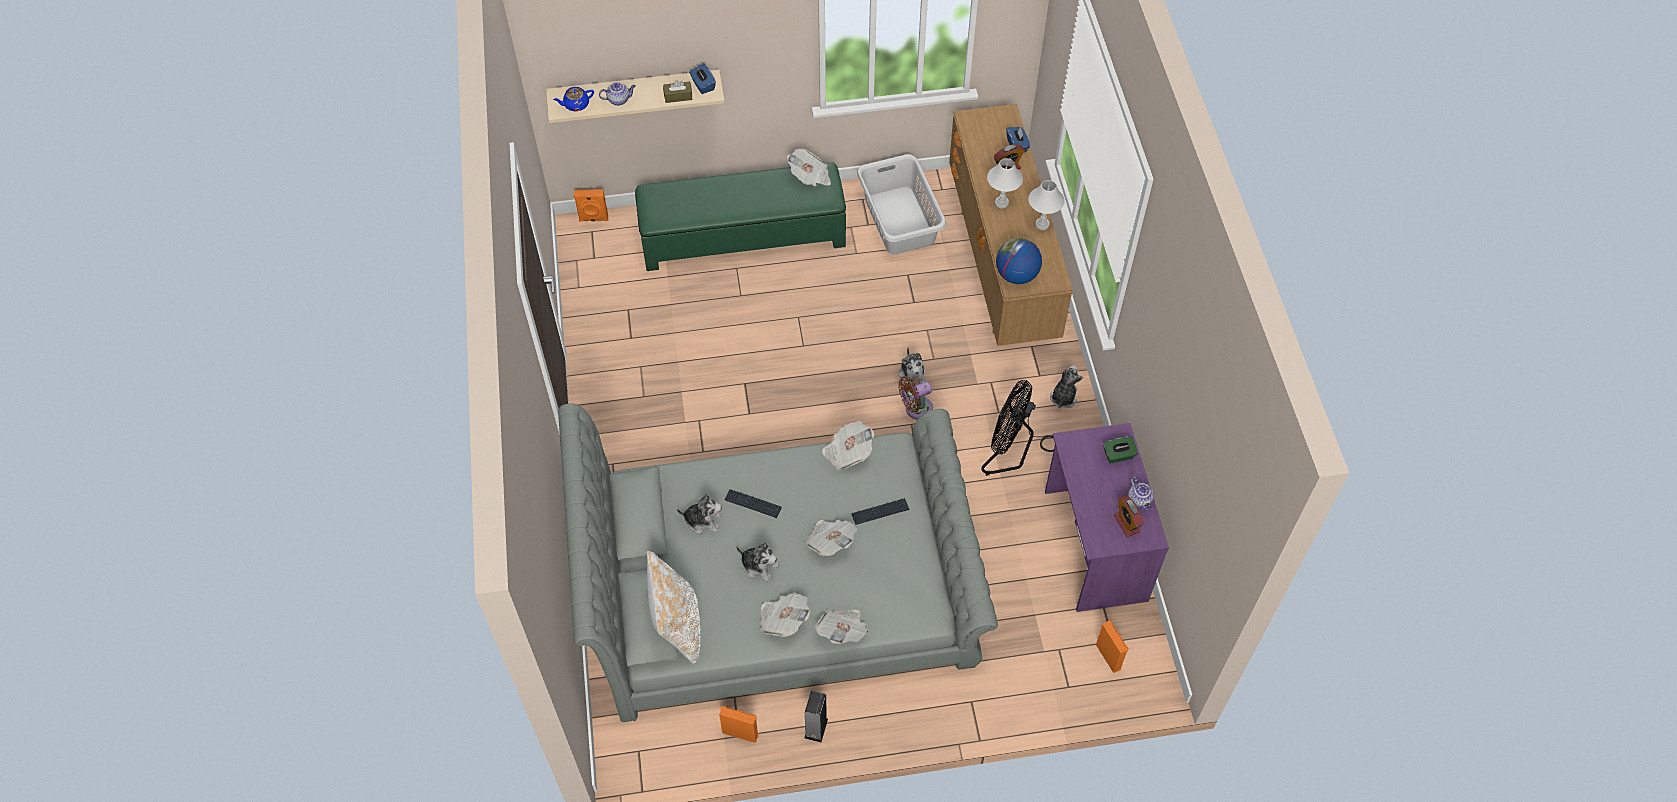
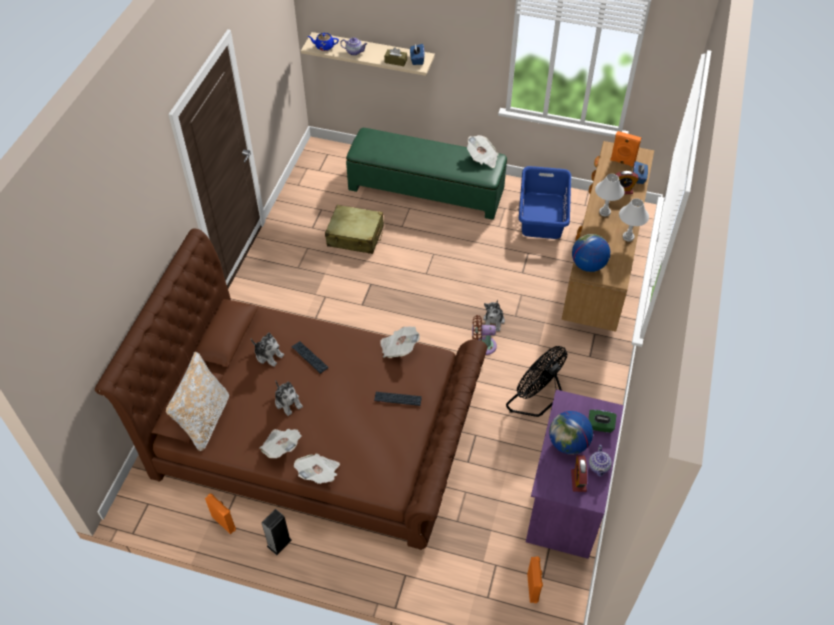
camera: 25 degrees right, 5 degrees down
(593, 219) = (333, 147): orange speaker -> orange speaker (622, 162)
(691, 329) = (355, 236): none -> beige suitcase
(781, 584) = (315, 429): grey bed -> brown bed
(830, 542) = (348, 406): newspaper -> none
(900, 220) = (543, 215): grey laundry basket -> blue laundry basket
(1063, 397) = (600, 378): plush toy -> none
(1096, 488) = (568, 444): none -> globe

